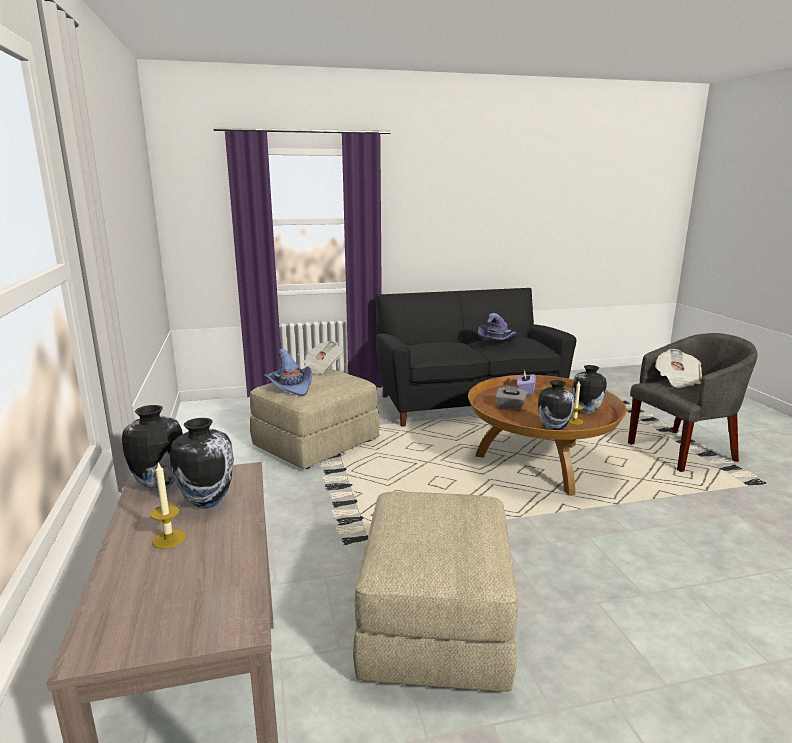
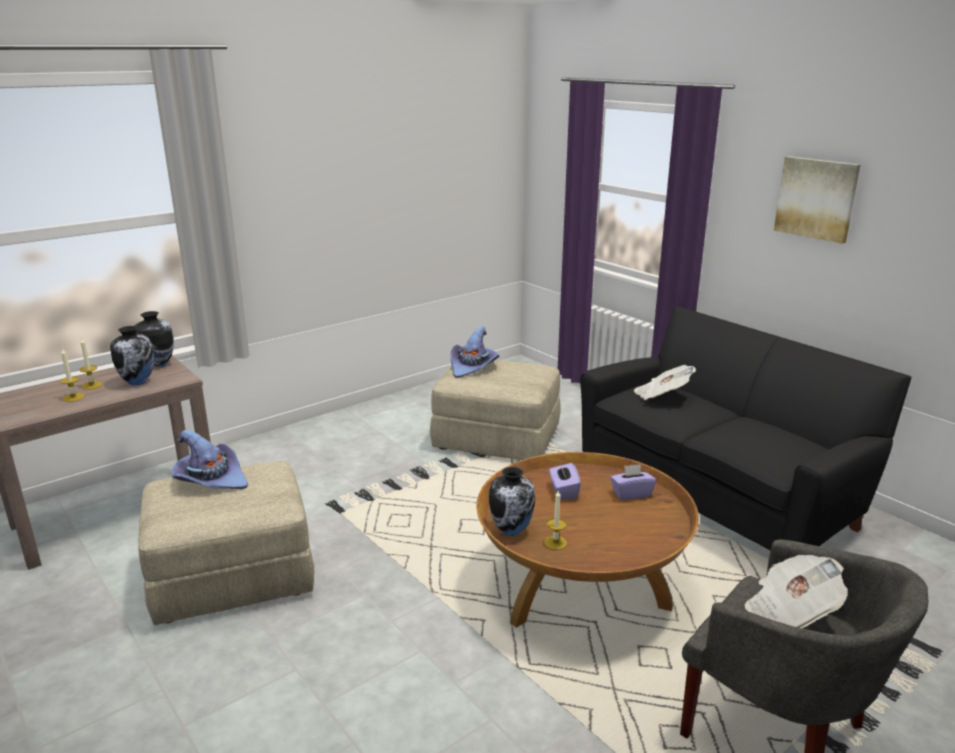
camera: 65 degrees right, 5 degrees up
(200, 555) = (73, 397): none -> candle
(320, 369) = (539, 365): newspaper -> newspaper (662, 396)
(446, 202) = (816, 198): none -> picture
(498, 341) = (741, 427): purple hat -> purple hat (210, 479)
(510, 406) = (563, 491): grey tissue box -> purple tissue box
(586, 411) = (602, 548): vase -> none

